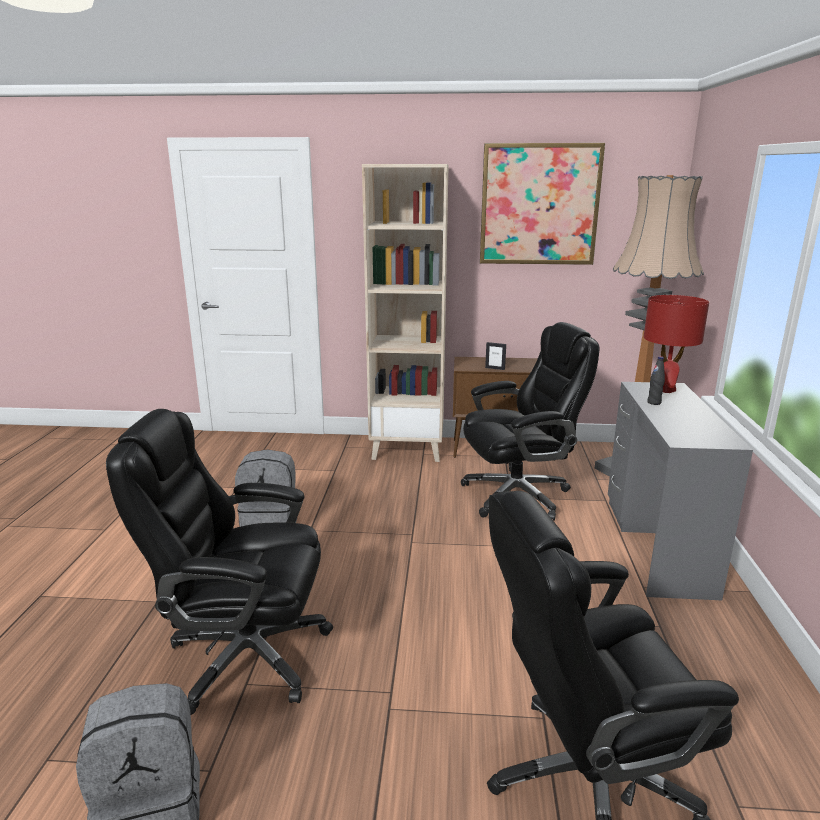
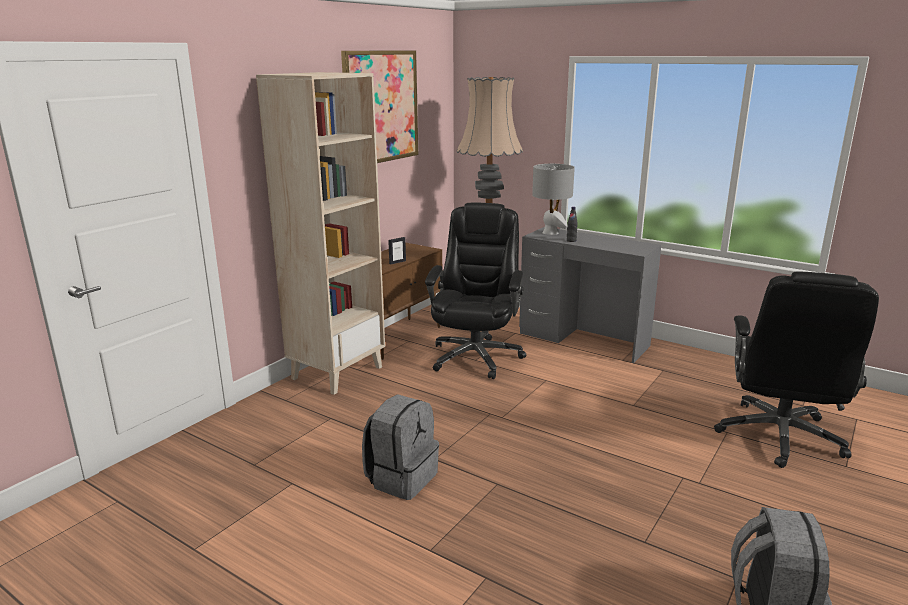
camera: 60 degrees left, 0 degrees up
(244, 655) = (607, 535): black office chair -> none
(665, 389) = (550, 232): red table lamp -> grey table lamp

